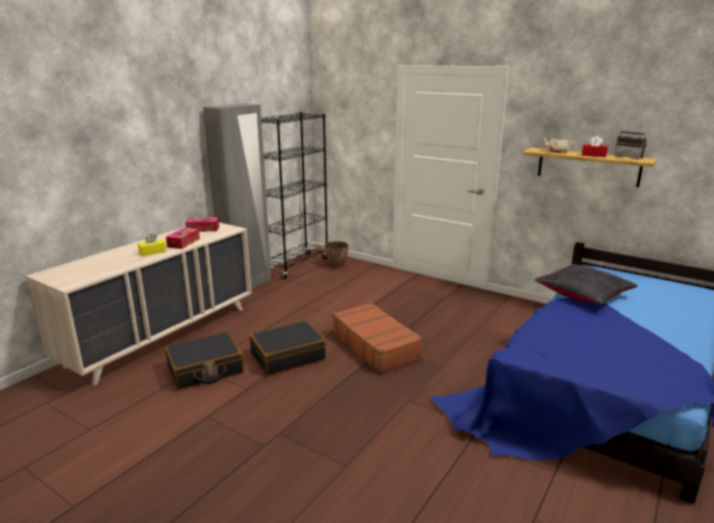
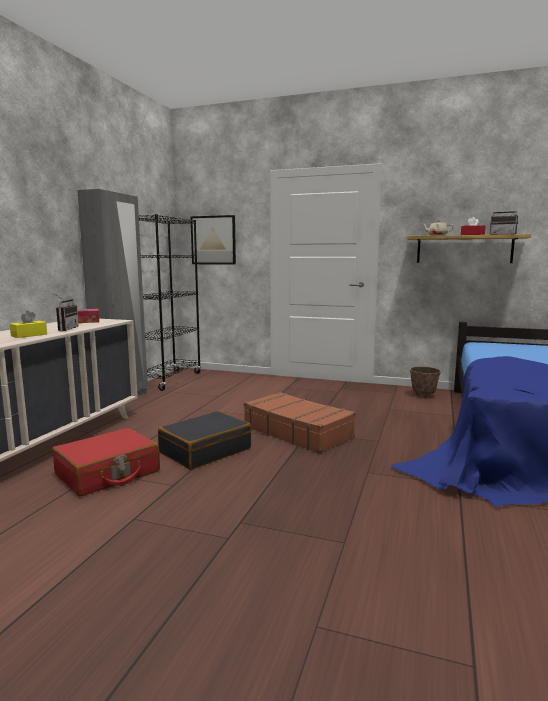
camera: 15 degrees left, 10 degrees down
(183, 243) = (65, 329): tissue box -> radio
(205, 370) = (108, 473): black suitcase -> red suitcase
(336, 265) = (213, 377): planter -> planter (423, 395)
(344, 131) = (213, 240): none -> picture
(583, 294) = (495, 356): black pillow -> none

